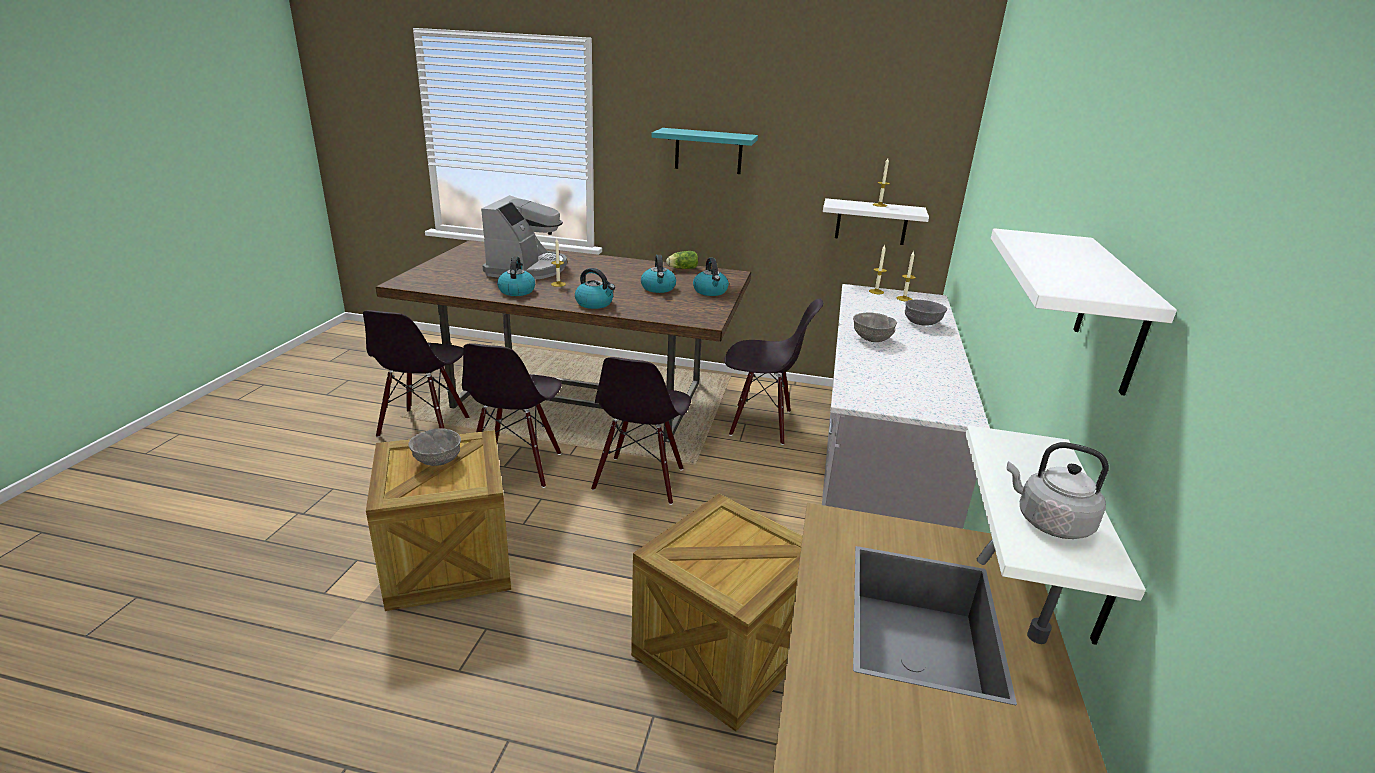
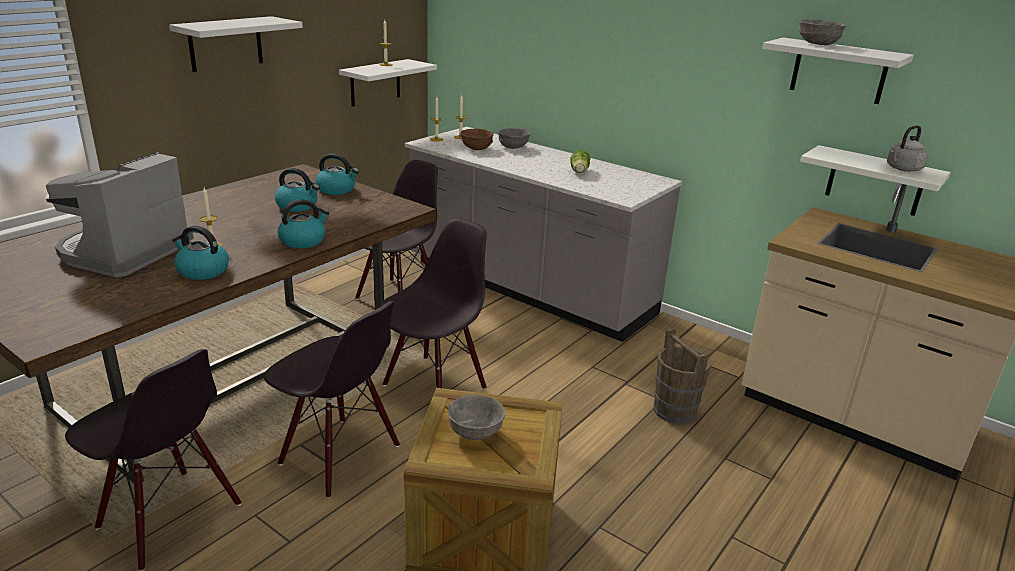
camera: 65 degrees left, 0 degrees up
(527, 269) = (124, 252): coffee machine -> coffee machine turned 105 degrees counterclockwise
(640, 480) = (434, 385): black chair -> black chair turned 90 degrees counterclockwise
(681, 268) = (252, 184): lettuce -> lettuce (579, 172)
(708, 151) = (225, 44): turquoise shelf -> white shelf
(722, 651) = (674, 410): crate -> brown bucket
(872, 338) = (527, 166): grey bowl -> grey bowl (817, 44)
(884, 310) = (477, 148): none -> brown bowl

